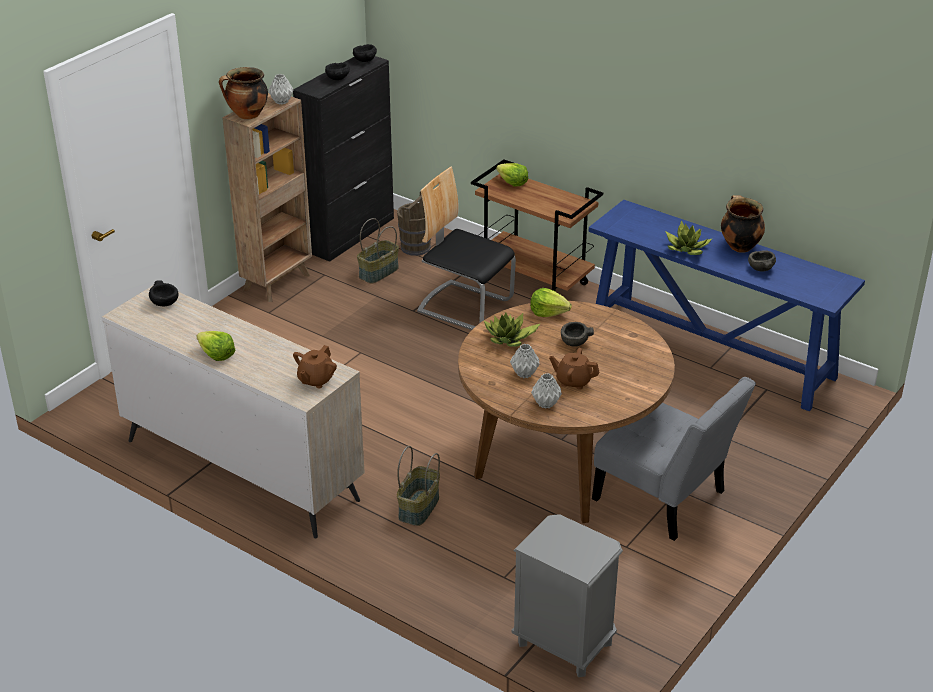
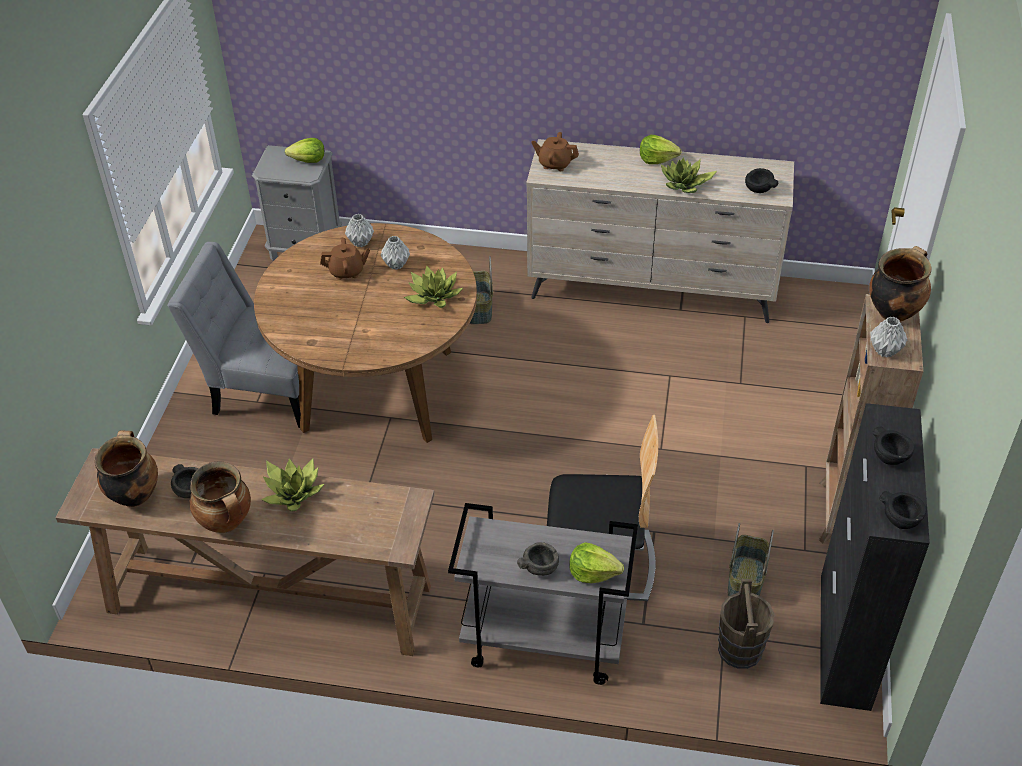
camera: 155 degrees right, 10 degrees up
(221, 325) = (684, 184): none -> potted plant
(316, 380) = (555, 164): brown teapot -> brown teapot turned 75 degrees counterclockwise
(534, 282) = (542, 642): brown cart -> grey cart
(548, 312) = (412, 341): lettuce -> lettuce (308, 160)
(574, 342) = (366, 313): grey bowl -> grey bowl (540, 567)
(712, 352) = (267, 599): blue console table -> brown console table
(804, 277) = (134, 494): none -> cooking pot

